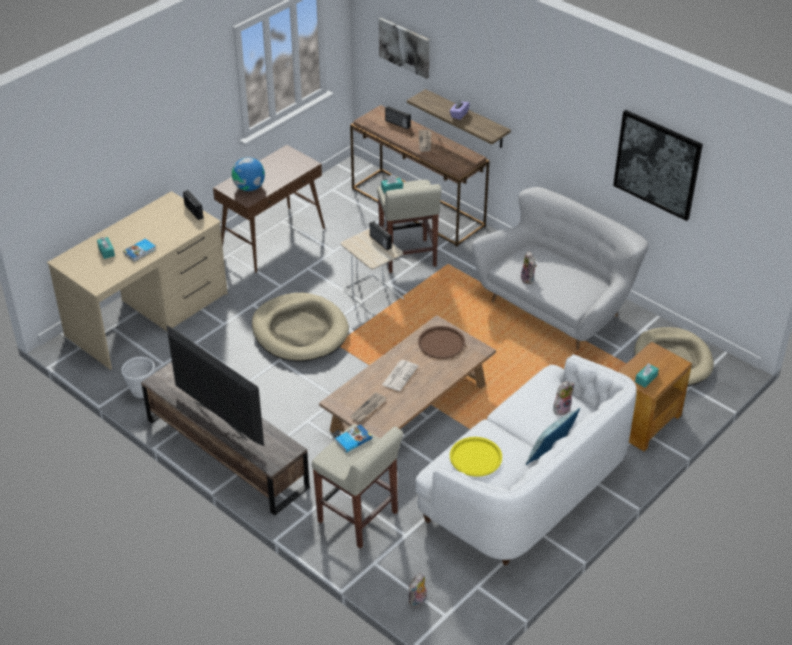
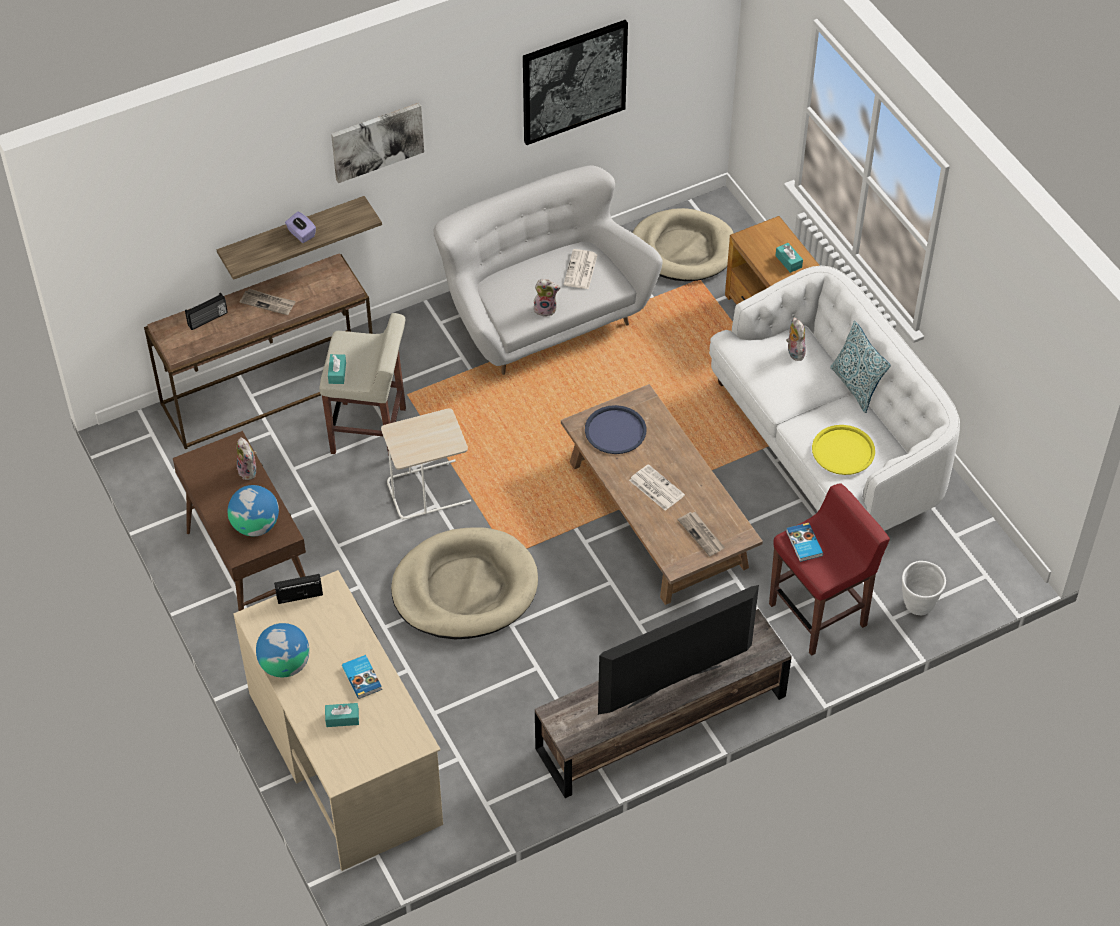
camera: 70 degrees left, 10 degrees up
(139, 219) = (285, 664): none -> globe
(142, 392) = (506, 794): white planter -> white planter (918, 606)
(358, 518) = (819, 614): beige stool -> red stool
(380, 242) = (417, 426): radio -> none
(405, 47) = (170, 225): picture -> picture (377, 141)
(418, 601) = (959, 594): plush toy -> plush toy (249, 471)
(441, 343) = (615, 431): brown tray -> blue tray
(575, 286) = (580, 270): none -> newspaper

